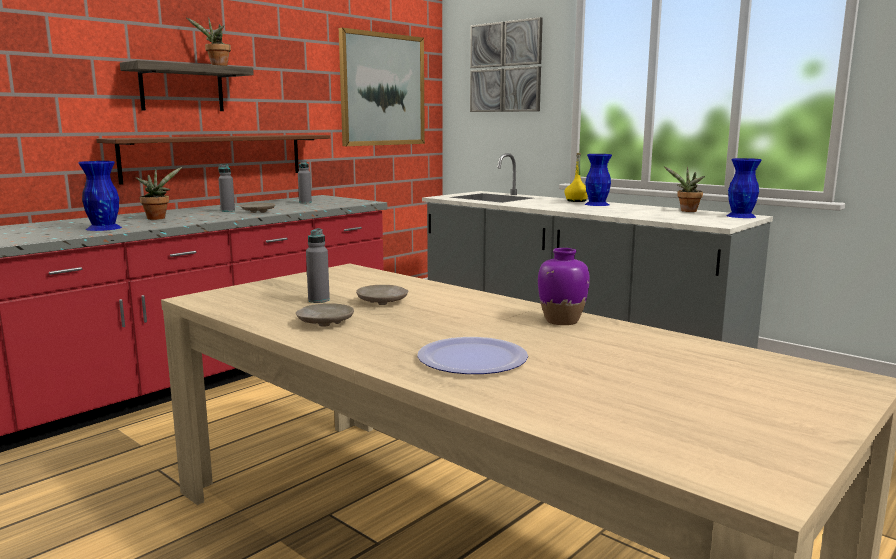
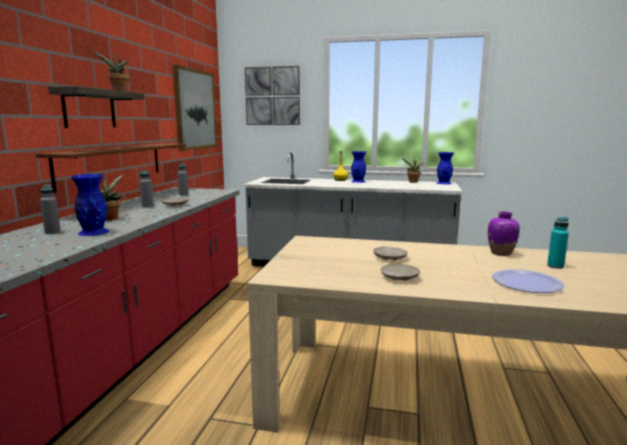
camera: 30 degrees left, 0 degrees up
(318, 300) = (352, 264): grey bottle -> grey bottle (52, 232)
(594, 350) = (555, 266): none -> turquoise bottle

